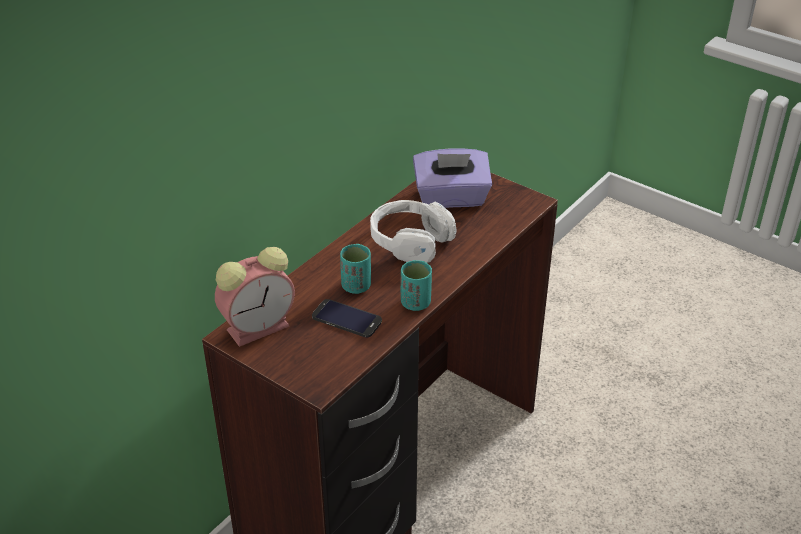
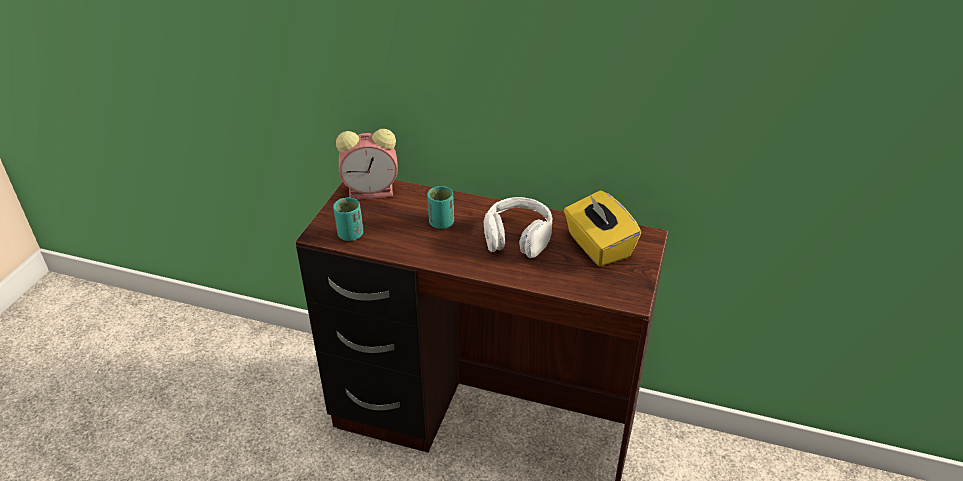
camera: 70 degrees right, 0 degrees up
(260, 326) = (373, 191): alarm clock -> alarm clock turned 45 degrees counterclockwise
(346, 319) = (399, 228): phone -> none
(415, 303) = (435, 258): turquoise cup -> turquoise cup (350, 235)
(451, 198) = (598, 246): purple tissue box -> yellow tissue box

